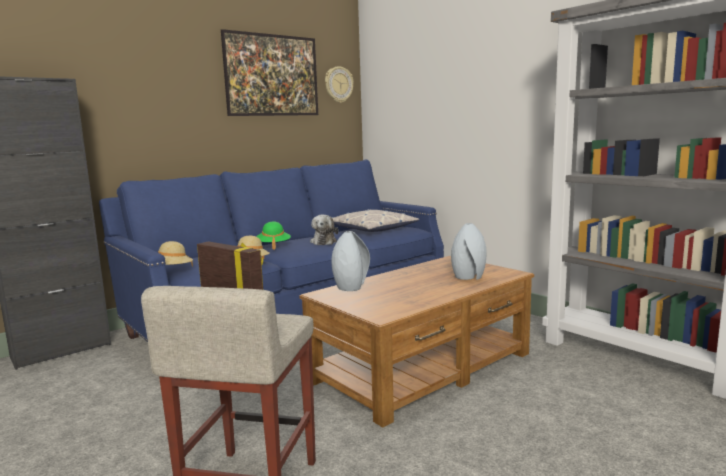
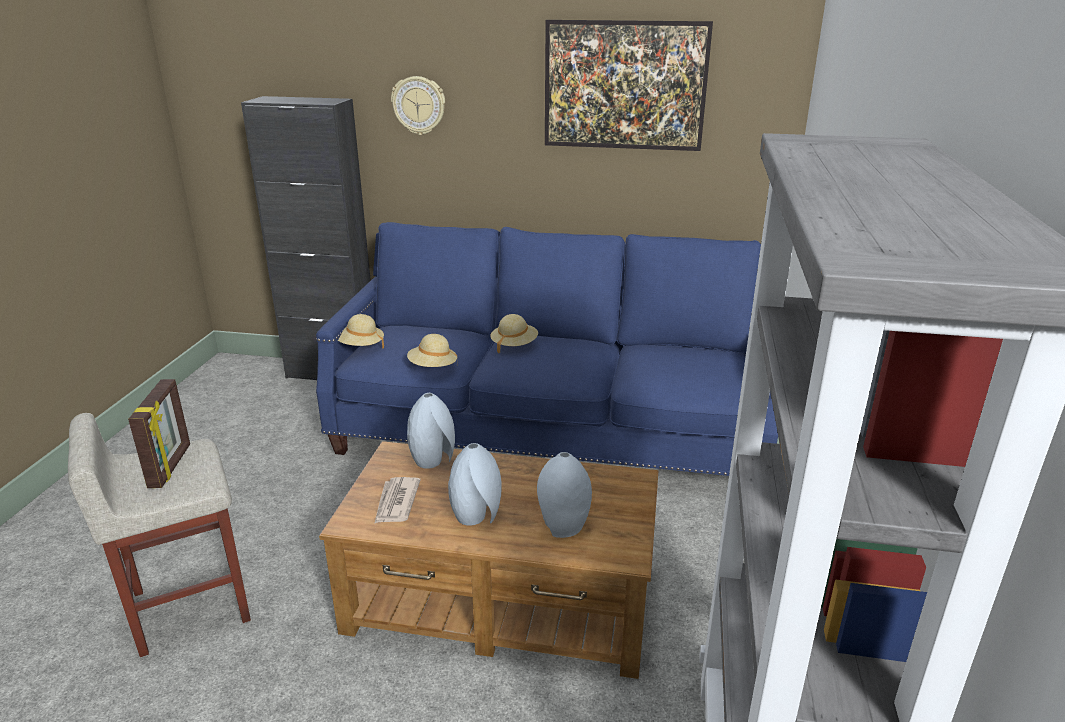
camera: 50 degrees right, 15 degrees up
(273, 246) = (514, 345): green hat -> beige hat
(324, 241) = (568, 364): plush toy -> none
(338, 84) = (755, 100): wall clock -> wall clock (419, 105)
(372, 229) = (681, 364): pillow -> none
(381, 302) = (396, 502): none -> newspaper
(429, 289) = (477, 516): none -> grey vase

